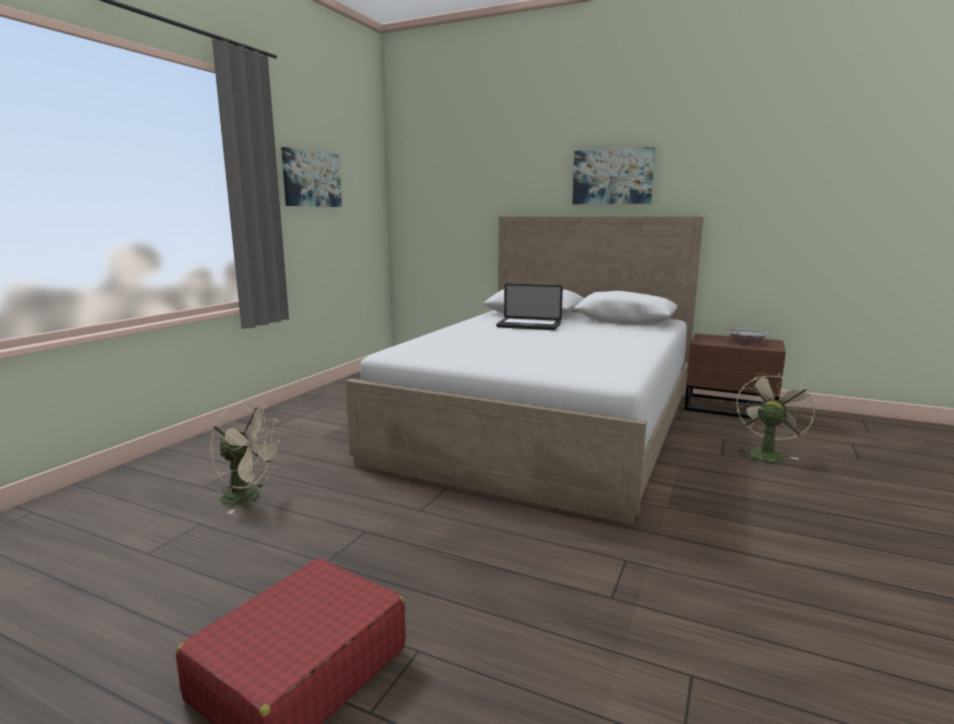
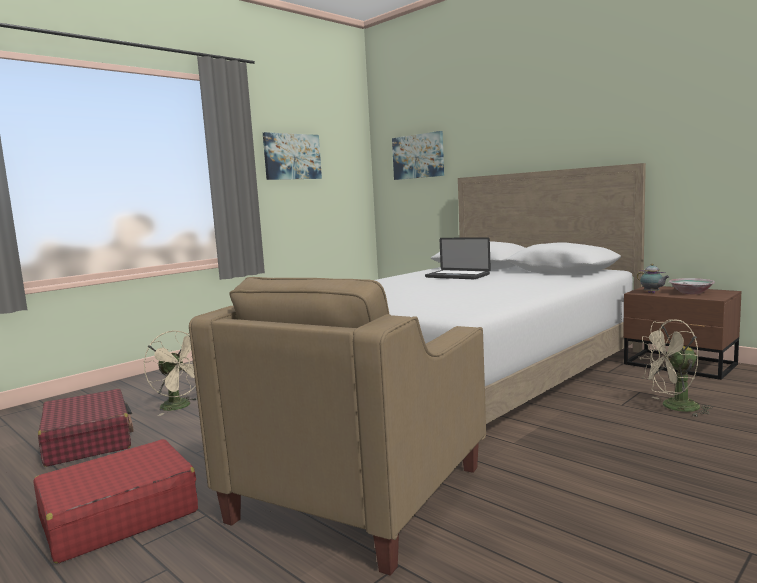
camera: 20 degrees right, 5 degrees down
(154, 563) = (88, 441): none -> red suitcase
(569, 590) = (358, 493): none -> beige armchair
(612, 177) = (557, 131): picture -> picture (418, 156)
(714, 343) = (652, 293): none -> teapot
(766, 454) = (674, 407): beige fan -> beige fan turned 150 degrees counterclockwise

